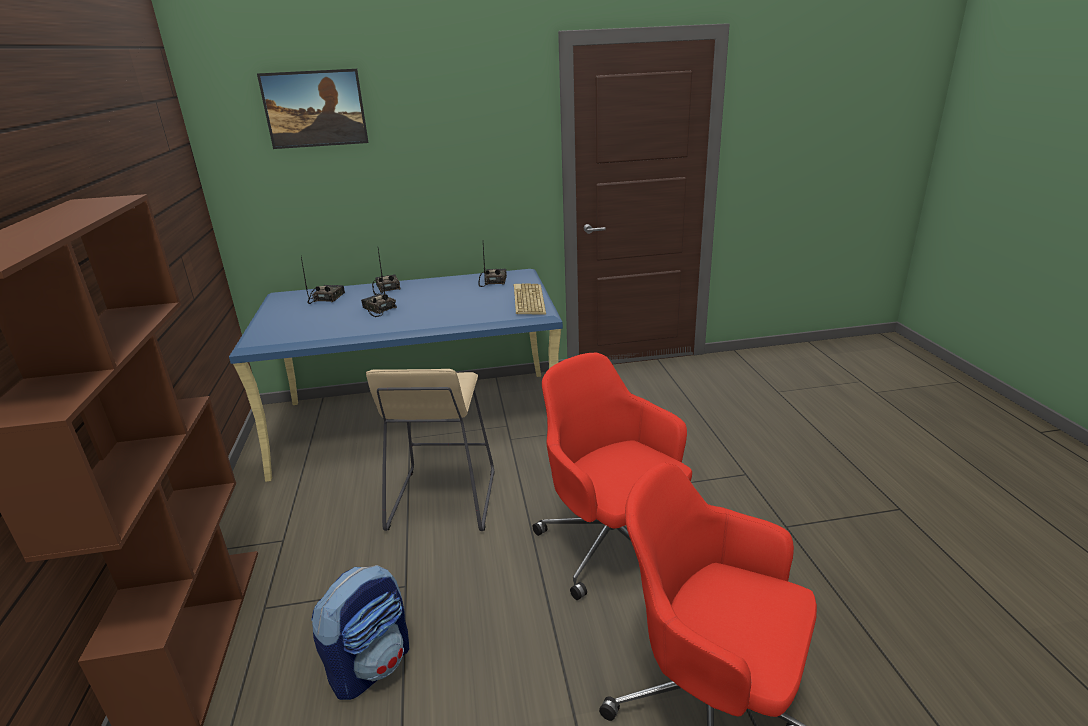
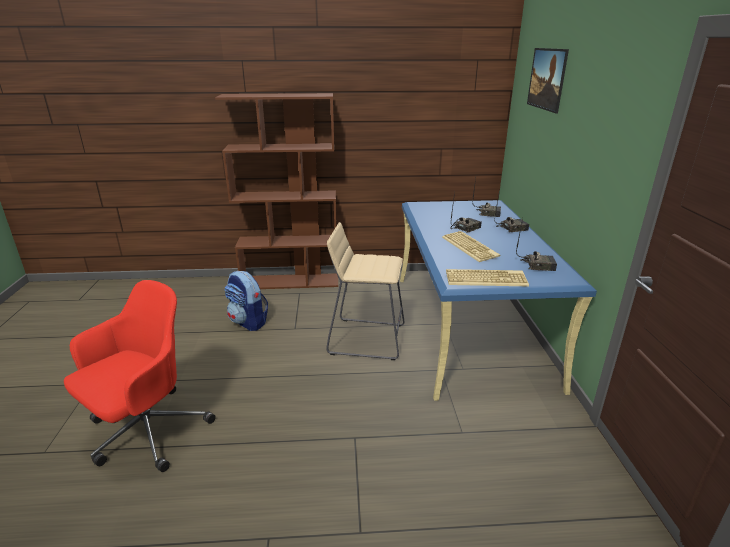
camera: 95 degrees right, 0 degrees up
(443, 306) = (470, 247): none -> keyboard
(612, 545) = (293, 411): red office chair -> none

